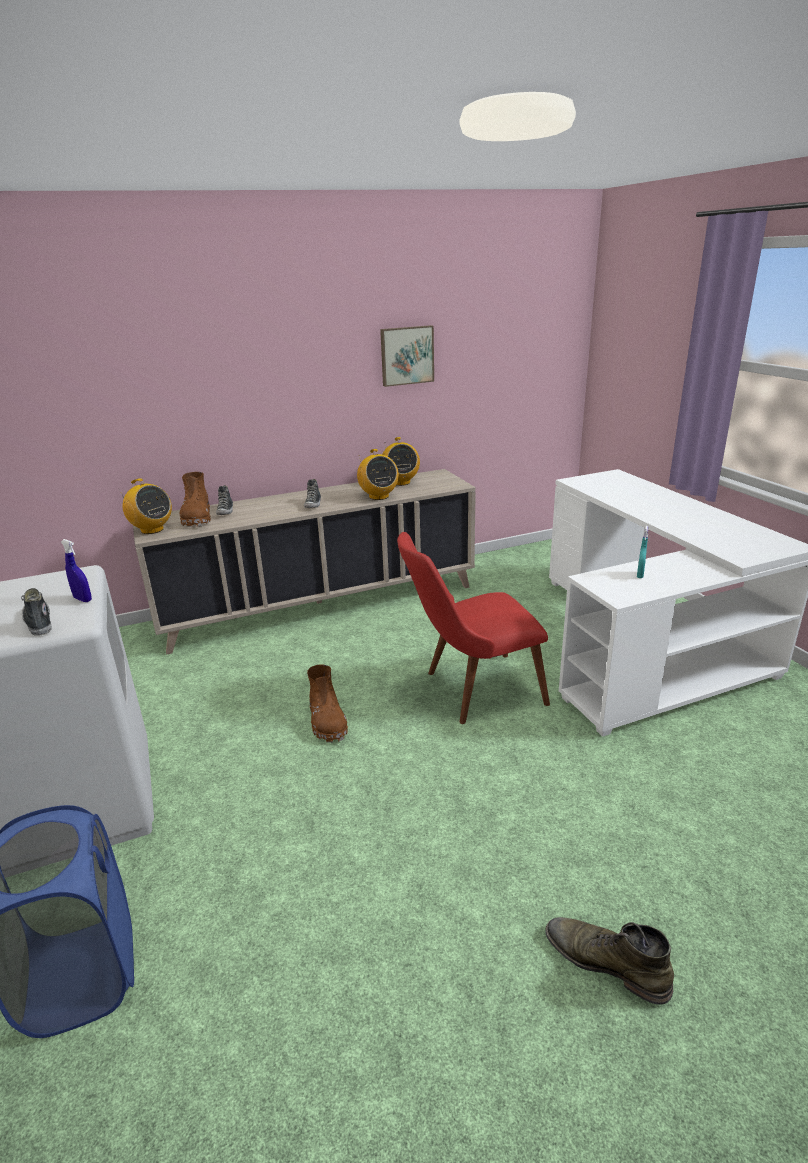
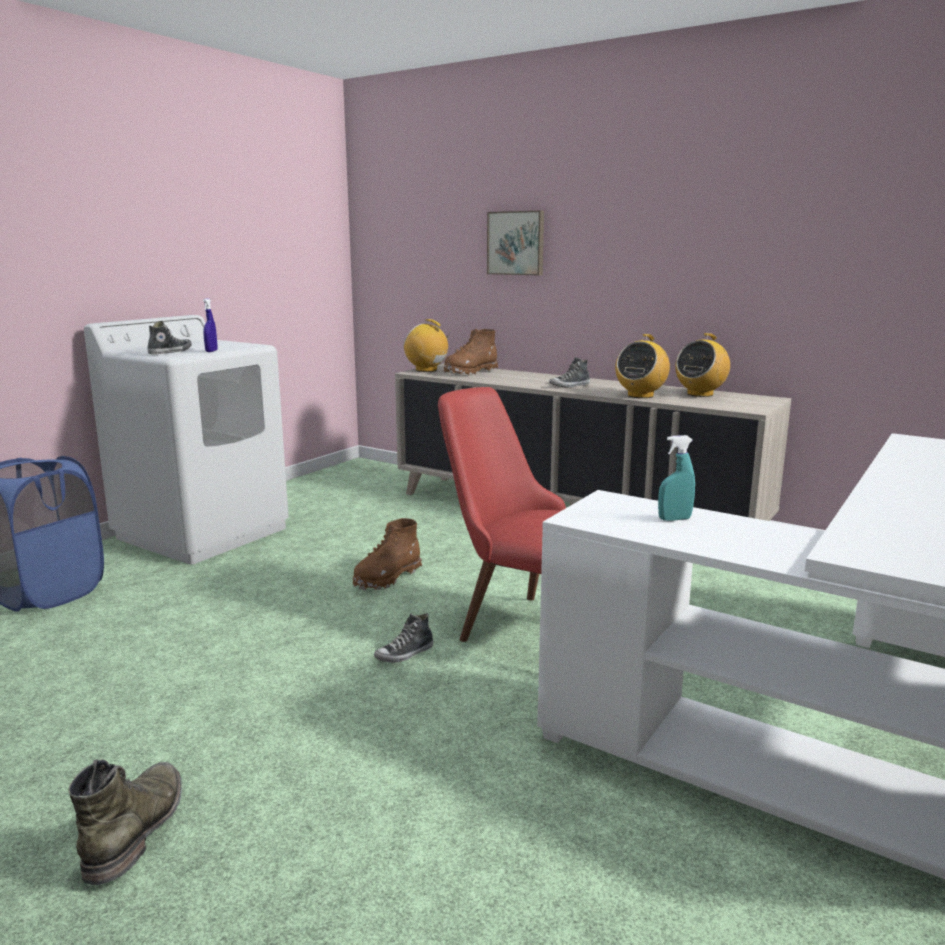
camera: 55 degrees right, 10 degrees down
(152, 530) = (426, 370): radio -> radio turned 120 degrees clockwise
(225, 511) = (500, 374): shoe -> shoe (405, 654)
(406, 355) = (759, 231): picture -> picture (516, 243)

